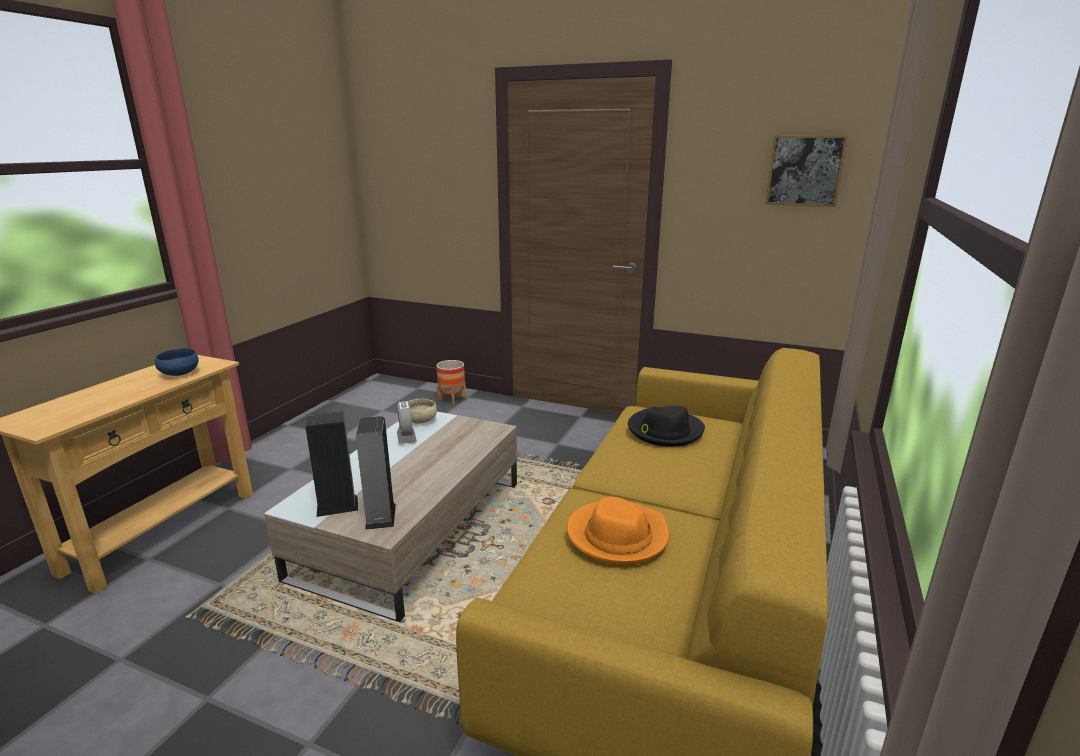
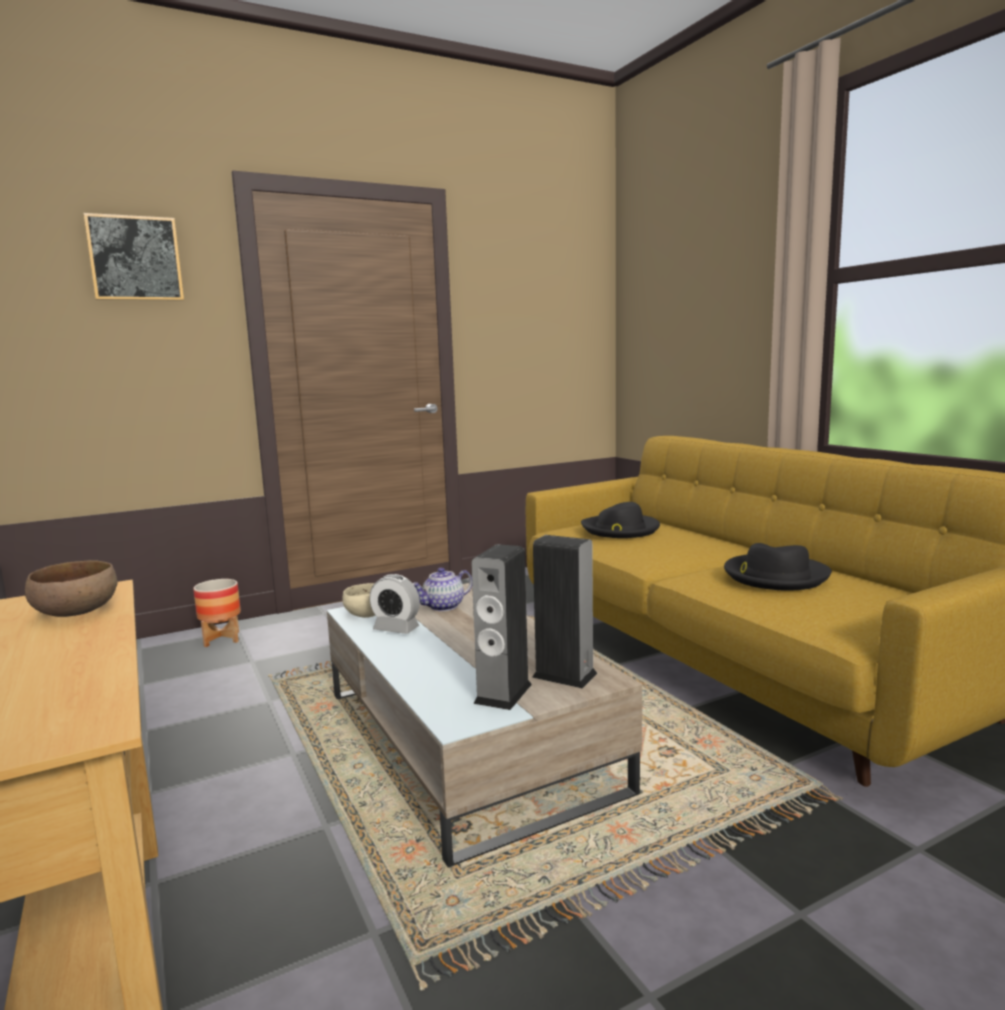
camera: 50 degrees left, 10 degrees down
(180, 374) = (78, 613): blue bowl -> brown bowl
(458, 435) = (443, 606): none -> teapot
(617, 536) = (775, 576): orange hat -> black hat
(805, 171) = (566, 300): picture -> picture (135, 258)

